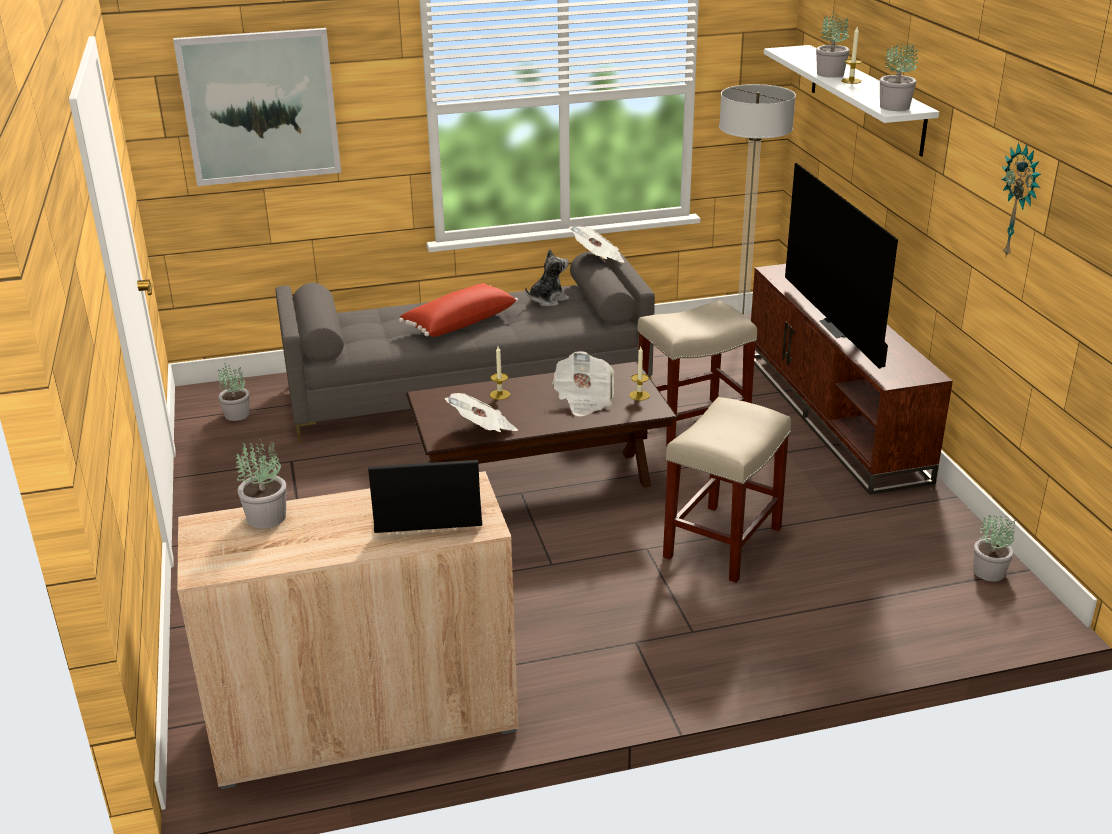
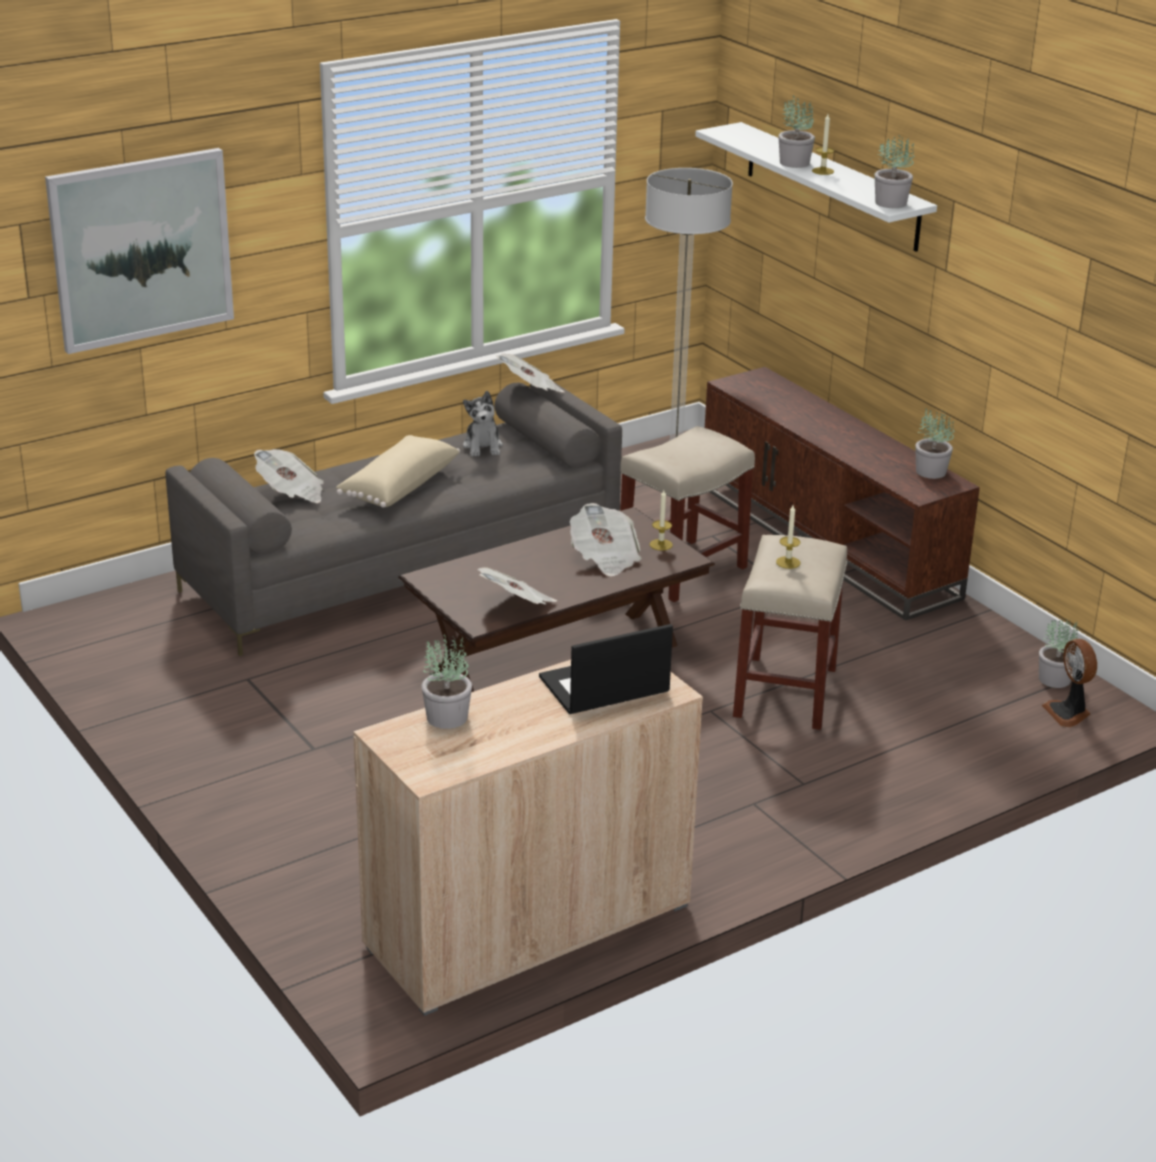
camera: 20 degrees left, 0 degrees up
(236, 414) = (135, 634): potted plant -> potted plant (930, 472)
(373, 318) = (291, 493): none -> newspaper
(459, 322) = (398, 486): red pillow -> beige pillow
(500, 394) = (508, 564): candle -> candle (788, 562)
(547, 300) = (483, 446): plush toy -> plush toy turned 135 degrees clockwise
(840, 328) = (839, 443): television -> none
(988, 608) = (1068, 713): none -> fan
(1020, 201) = (1049, 299): wall clock -> none

